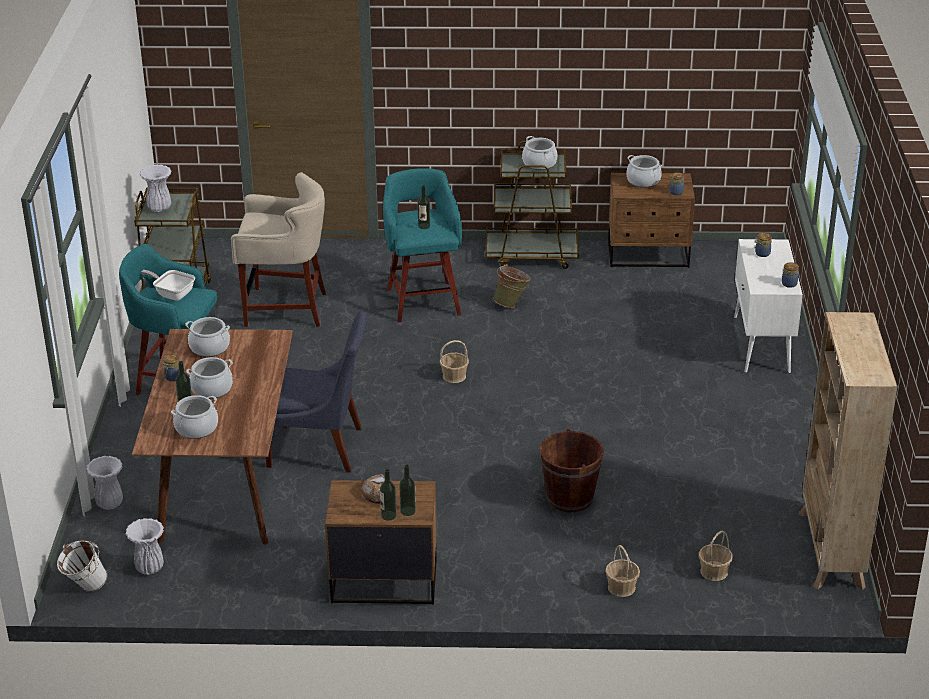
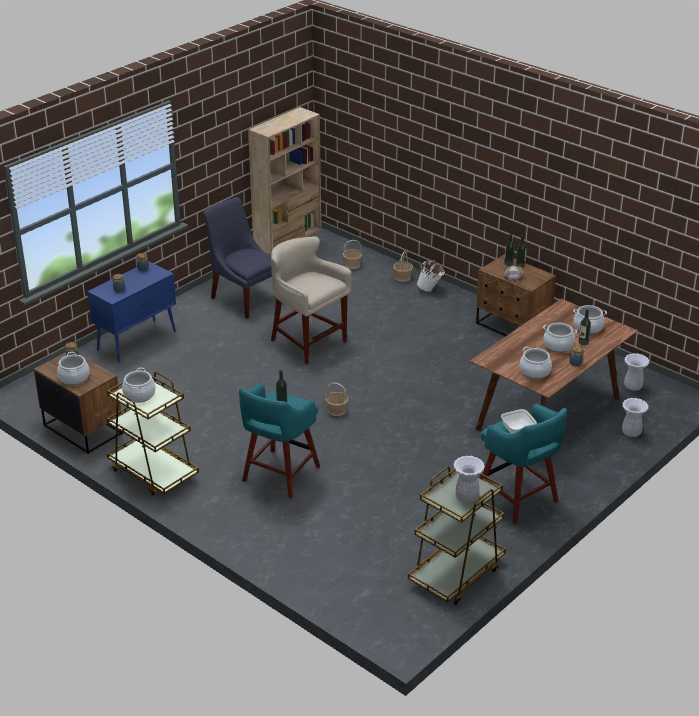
camera: 140 degrees left, 0 degrees up
(85, 588) = (677, 393): white bucket -> white bucket (430, 289)
(284, 308) = (383, 521): beige stool -> beige stool (308, 342)
(320, 448) = (472, 406): blue chair -> blue chair (245, 297)
(512, 303) = (227, 441): green bucket -> none
(569, 498) = (370, 319): brown bucket -> none
(761, 345) = (137, 340): white cabinet -> blue cabinet

